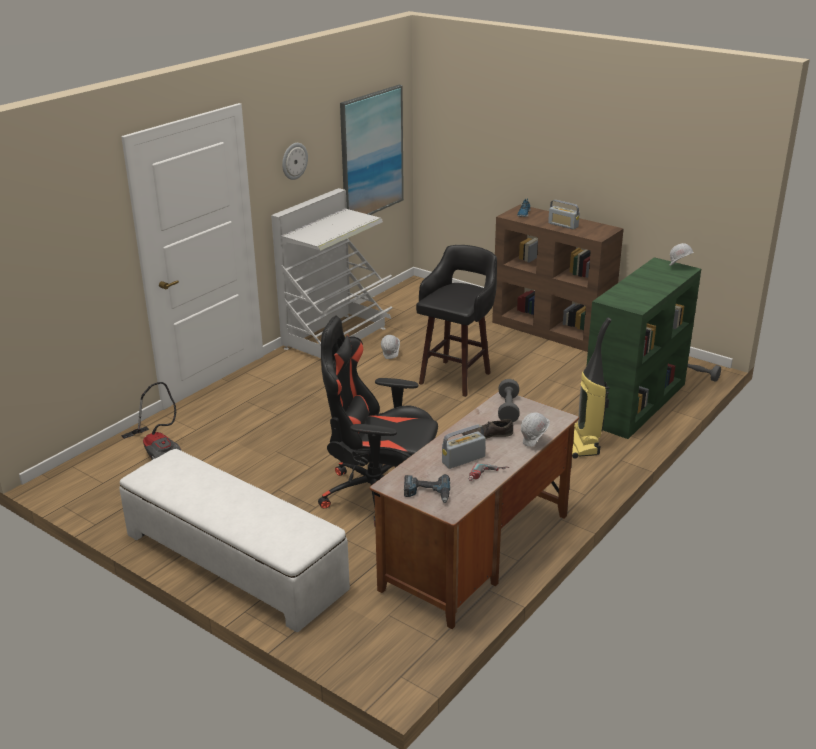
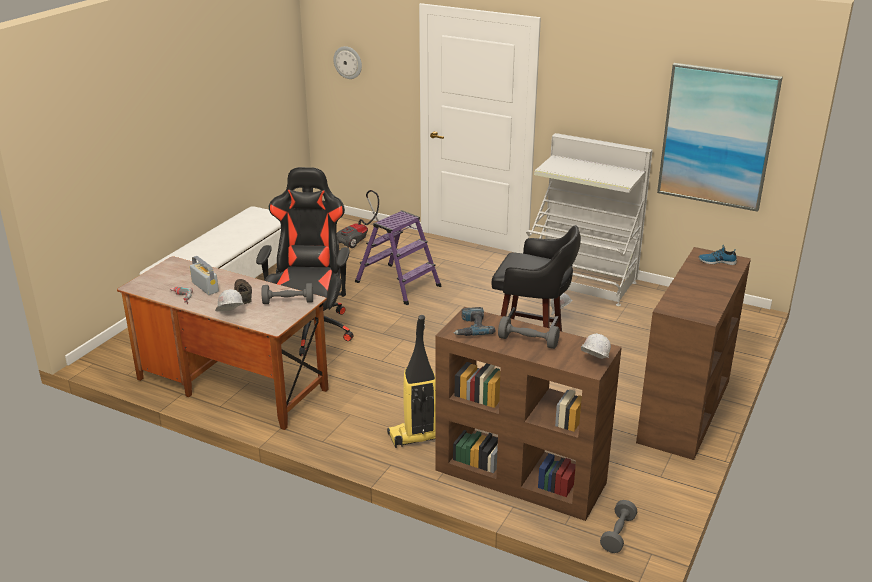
camera: 80 degrees right, 0 degrees up
(288, 434) = (397, 284): none -> purple step ladder
(294, 161) = (597, 96): wall clock -> wall clock (348, 62)
(427, 493) = (159, 276): power drill -> power drill (471, 327)
(563, 225) = (694, 286): radio -> none
(635, 403) = (519, 477): green bookcase -> brown bookcase
(650, 284) = (528, 342): none -> grey dumbbell

